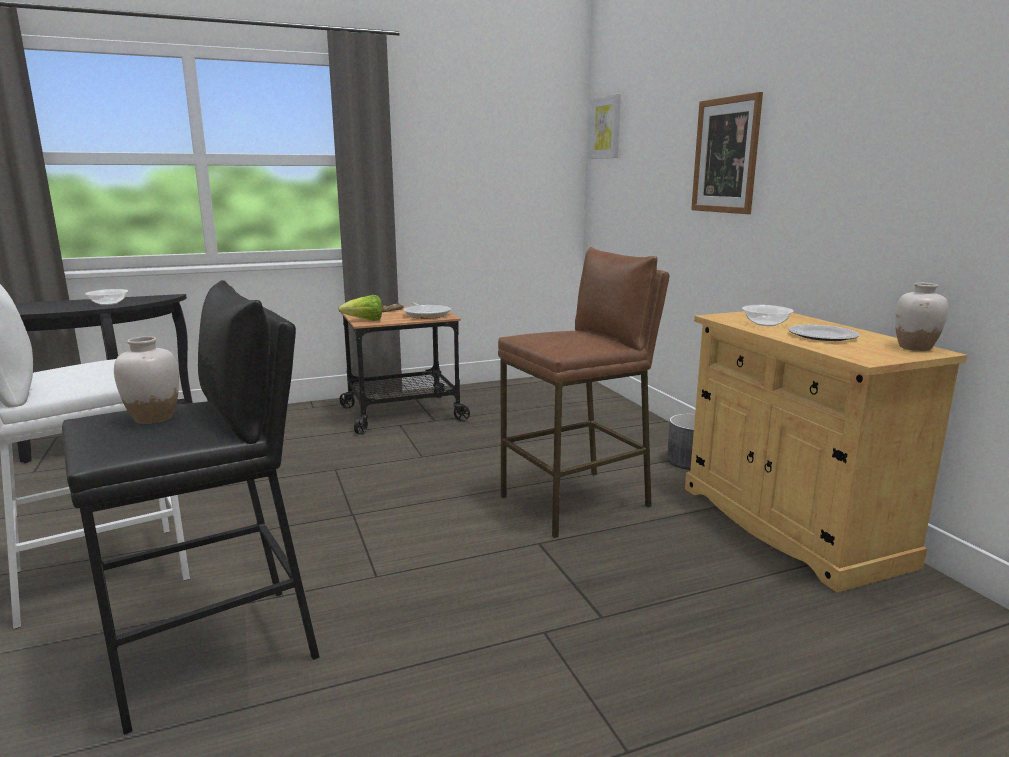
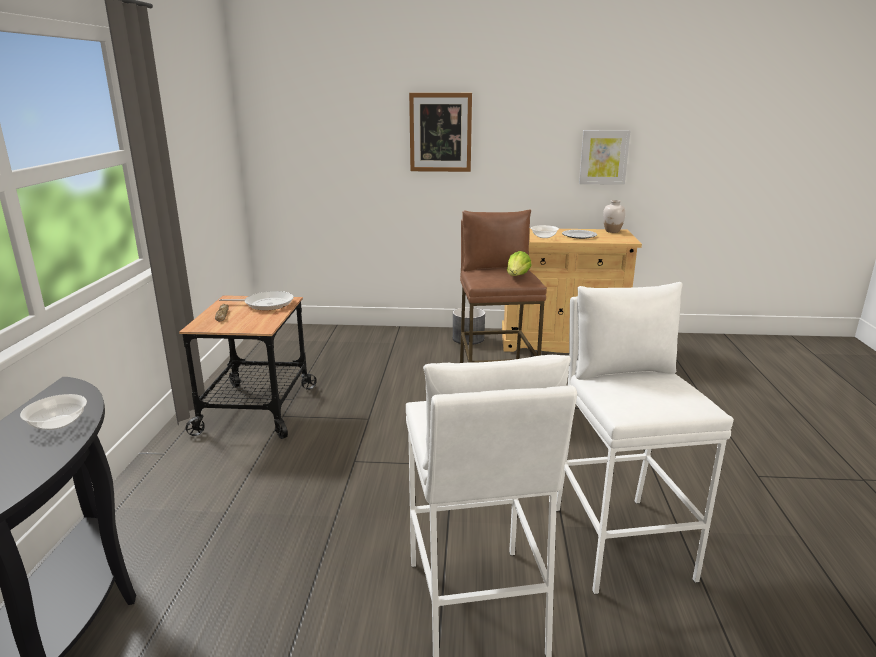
camera: 65 degrees left, 5 degrees up
(153, 418) = (637, 391): white vase -> none
(214, 652) = (620, 542): black stool -> white stool
(365, 321) = (254, 327): lettuce -> lettuce (517, 277)
(606, 127) = (273, 102): picture -> picture (603, 157)

